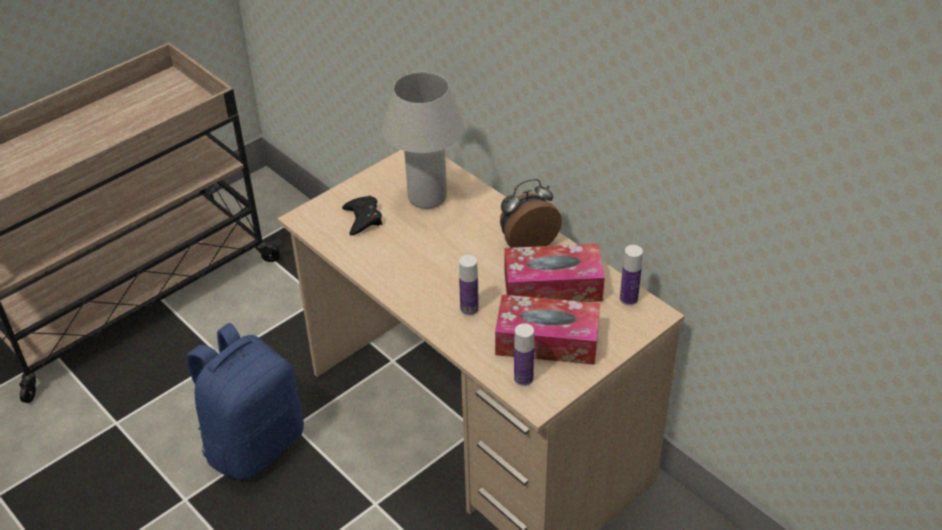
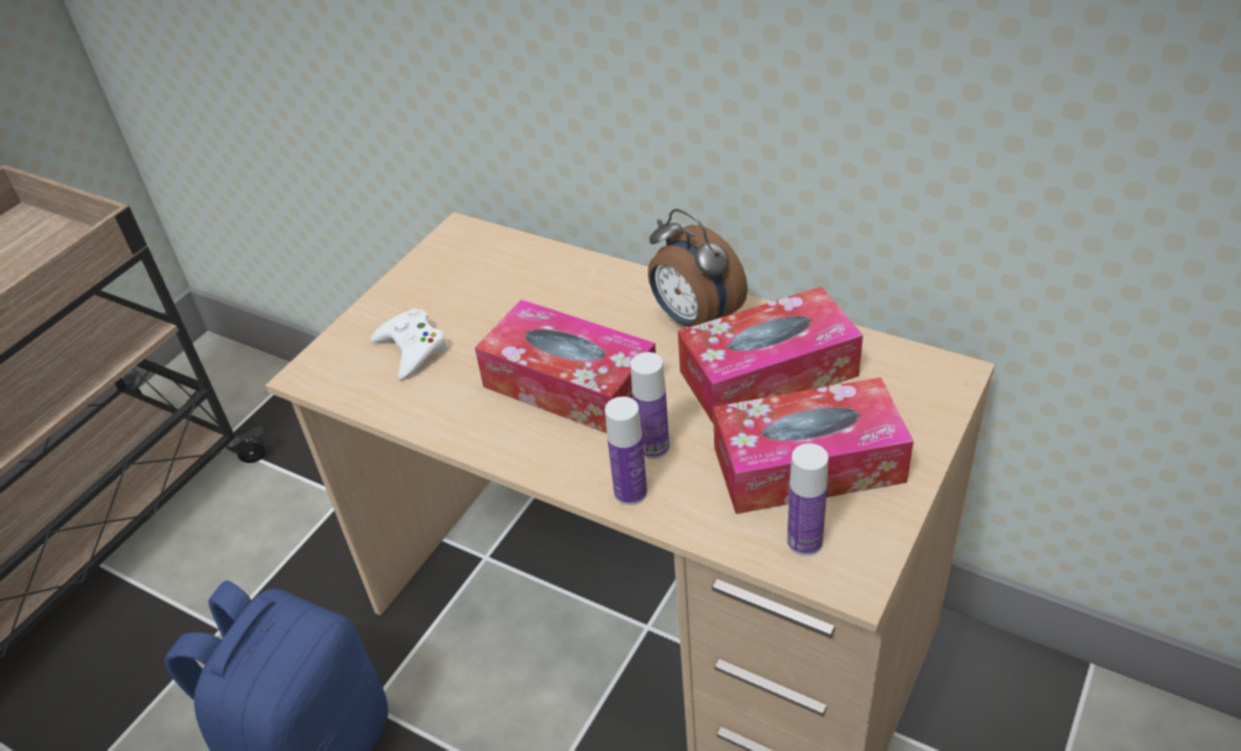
camera: 15 degrees left, 0 degrees up
(363, 219) = (412, 349): black game controller -> white game controller
(427, 197) = (503, 290): white table lamp -> none
(440, 263) = (570, 385): none -> tissue box
(527, 243) = (694, 319): alarm clock -> alarm clock turned 90 degrees counterclockwise
(628, 299) = (896, 361): bottle -> bottle (630, 492)

